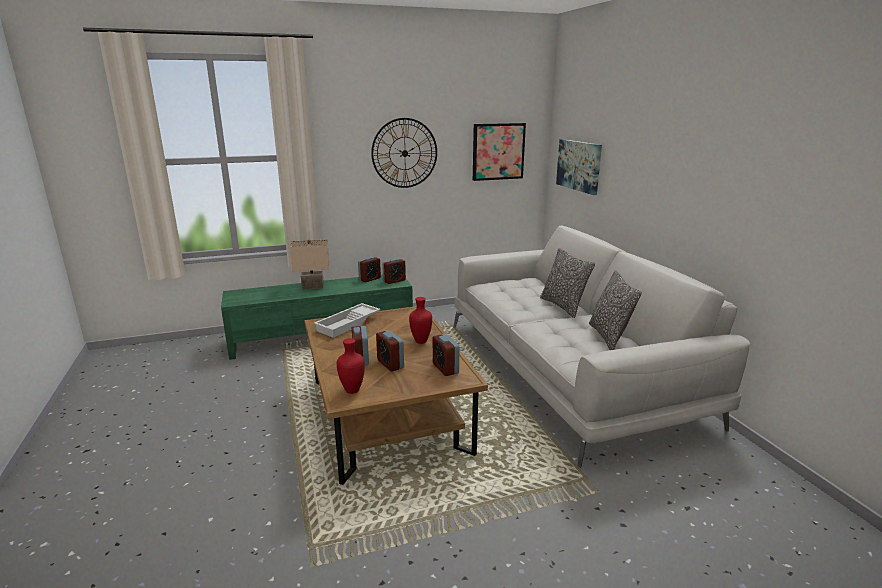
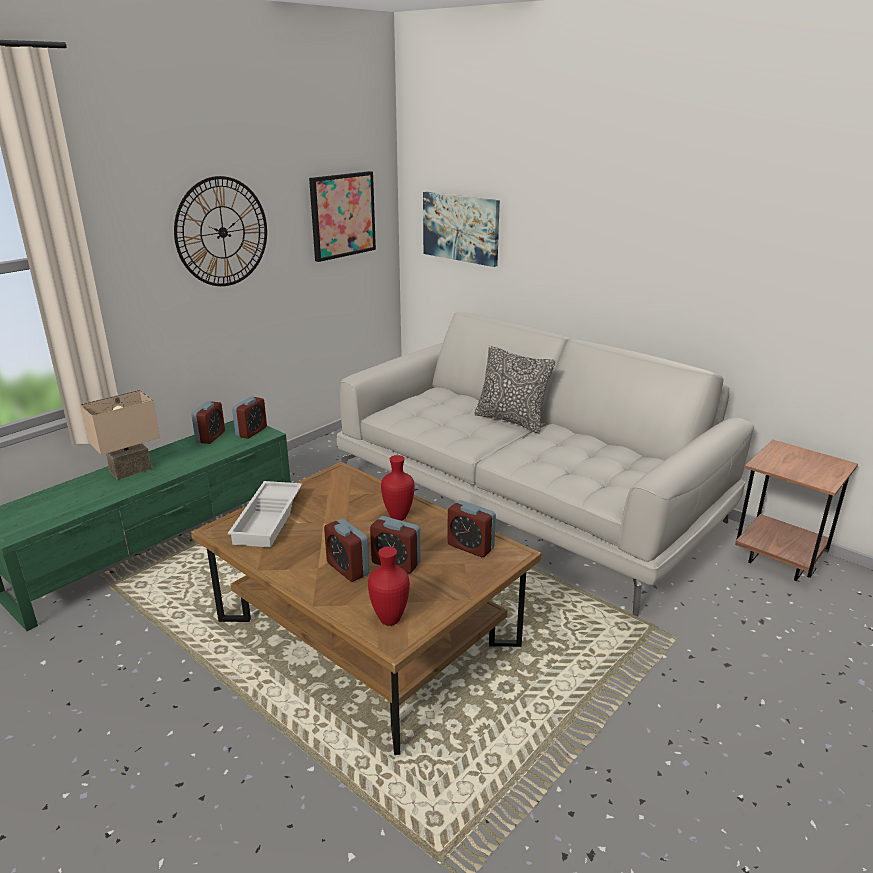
camera: 30 degrees left, 5 degrees up
(609, 337) = (599, 449): pillow -> none
(753, 472) = (779, 559): none -> brown side table

